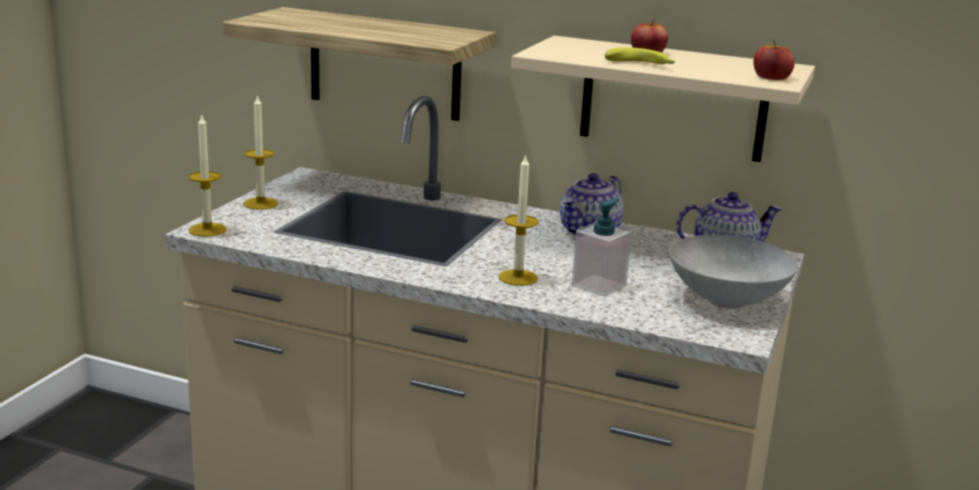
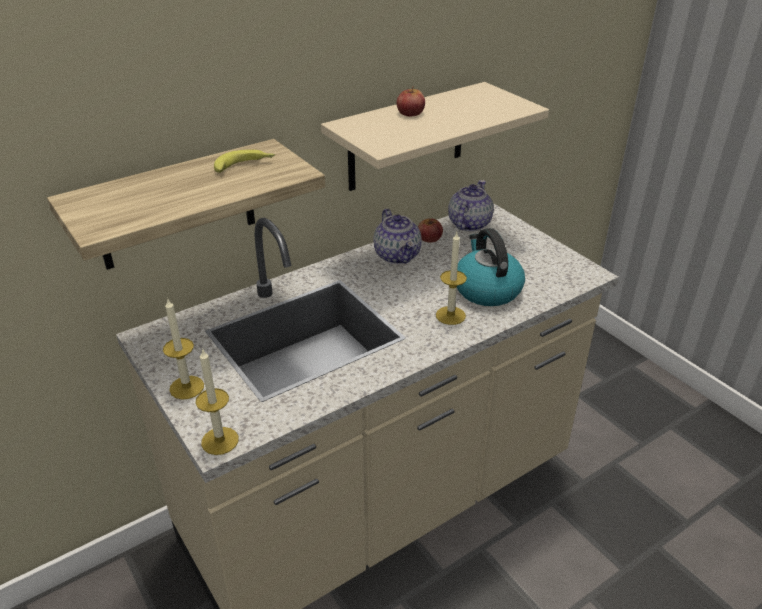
camera: 55 degrees left, 15 degrees up
(599, 285) = (486, 289): soap dispenser -> kettle
(641, 65) = (449, 128): banana -> banana (245, 166)
(727, 300) = (537, 254): grey bowl -> none
(771, 77) = (509, 103): apple -> apple (429, 238)

